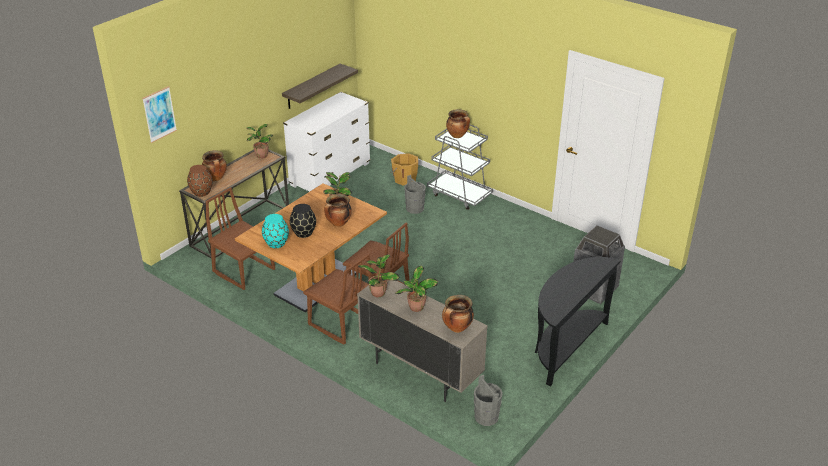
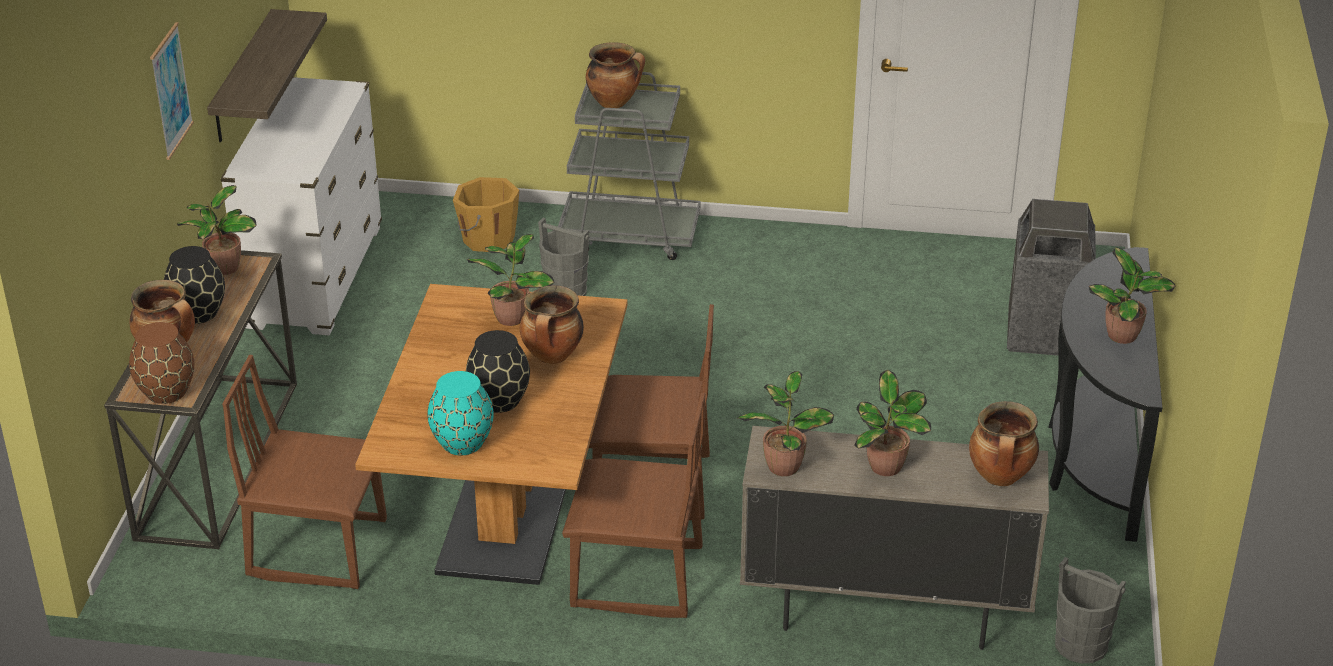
camera: 30 degrees left, 0 degrees up
(159, 114) = (52, 221): picture -> picture (171, 90)
(238, 168) = (198, 312): none -> black vase
(570, 292) = (1124, 336): none -> potted plant

